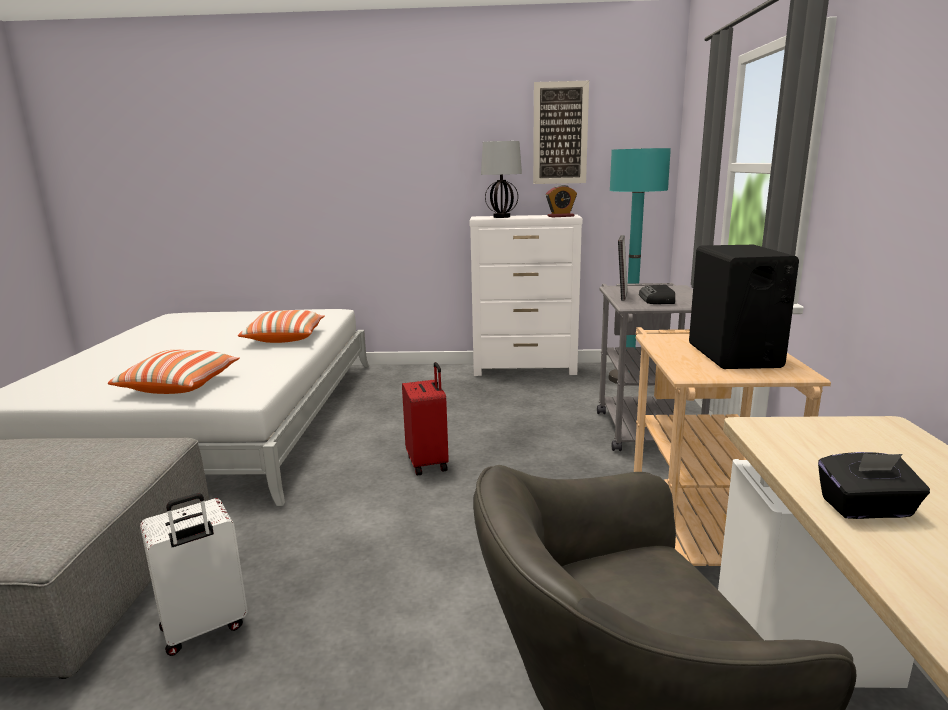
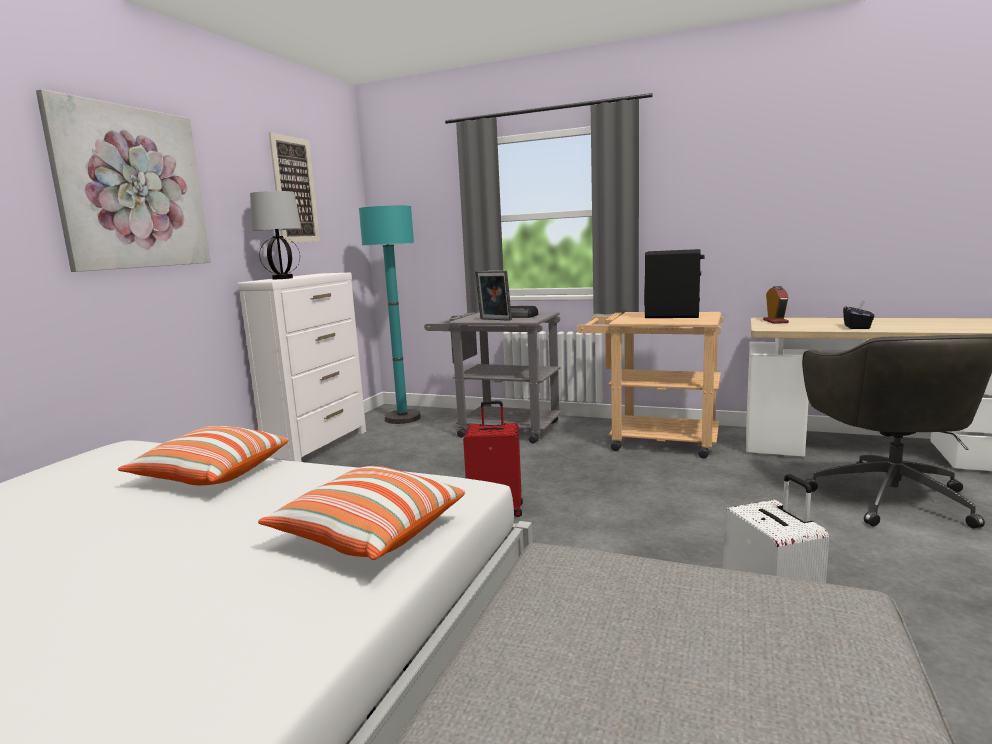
camera: 70 degrees left, 5 degrees down
(391, 145) = (132, 188): none -> picture
(560, 216) = (329, 273): alarm clock -> alarm clock (775, 321)

